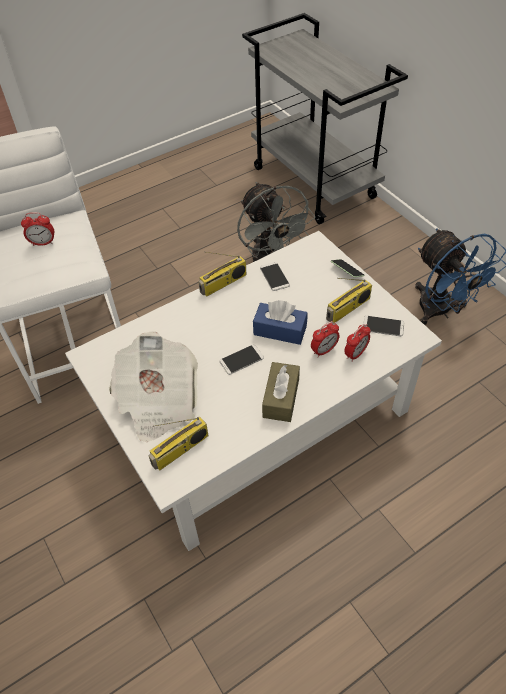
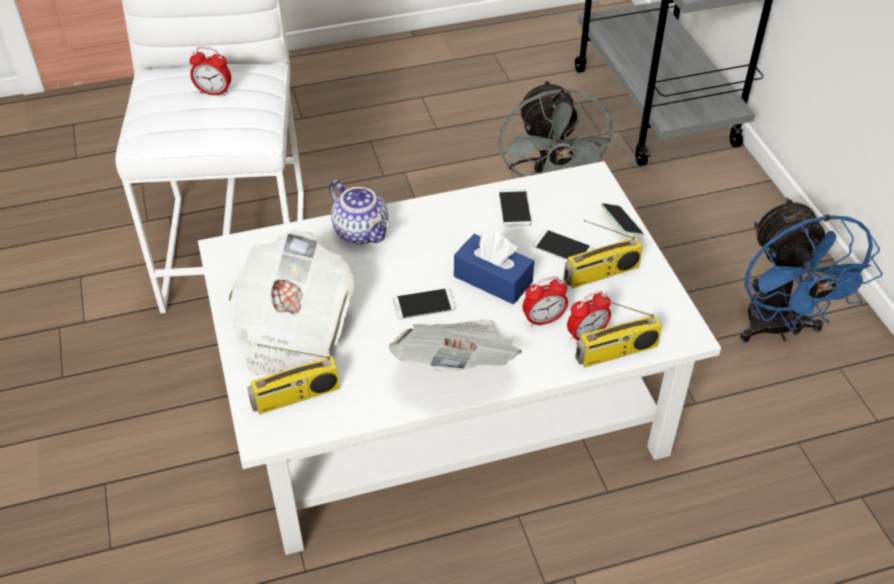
camera: 15 degrees right, 5 degrees down
(179, 318) = (362, 232): none -> teapot
(223, 284) = (440, 202): radio -> radio (616, 353)
(281, 398) = (457, 366): brown tissue box -> newspaper
(383, 326) = (642, 309): phone -> phone (562, 248)

